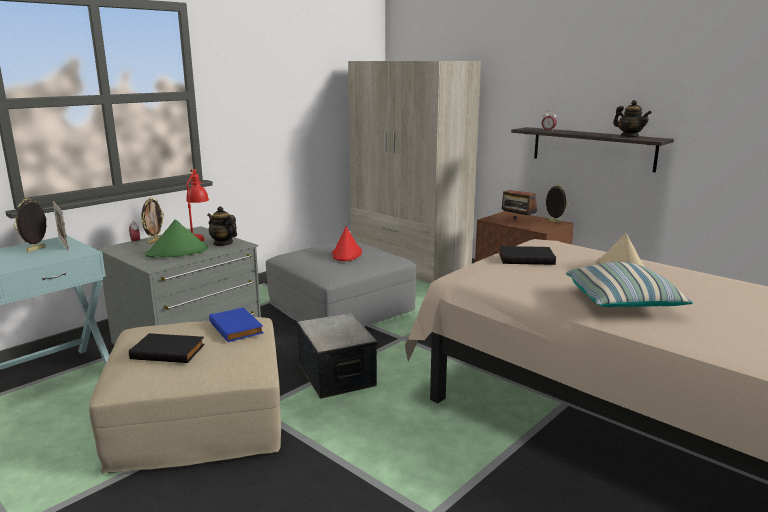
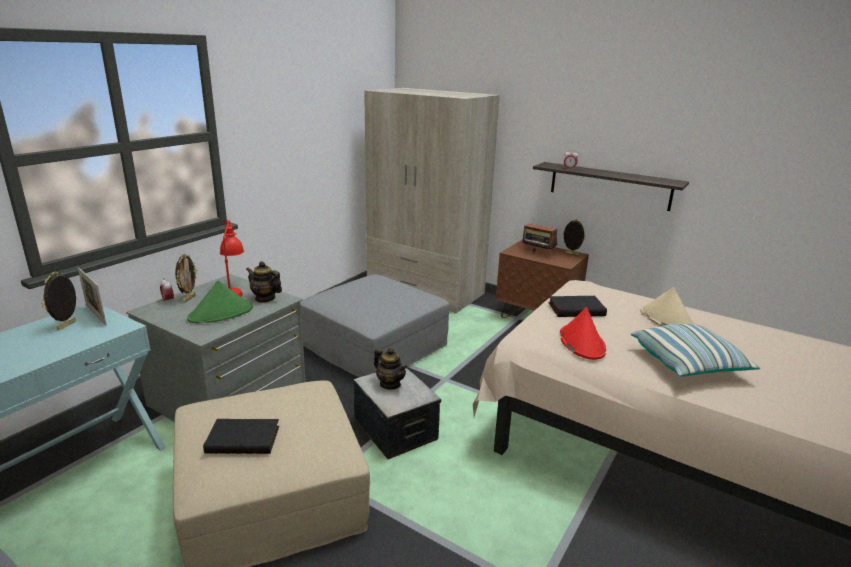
camera: 10 degrees left, 5 degrees up
(237, 327) = (305, 400): blue book -> none
(346, 254) = (381, 294): red hat -> red hat (581, 342)
(629, 136) = (649, 178): teapot -> teapot (390, 384)

